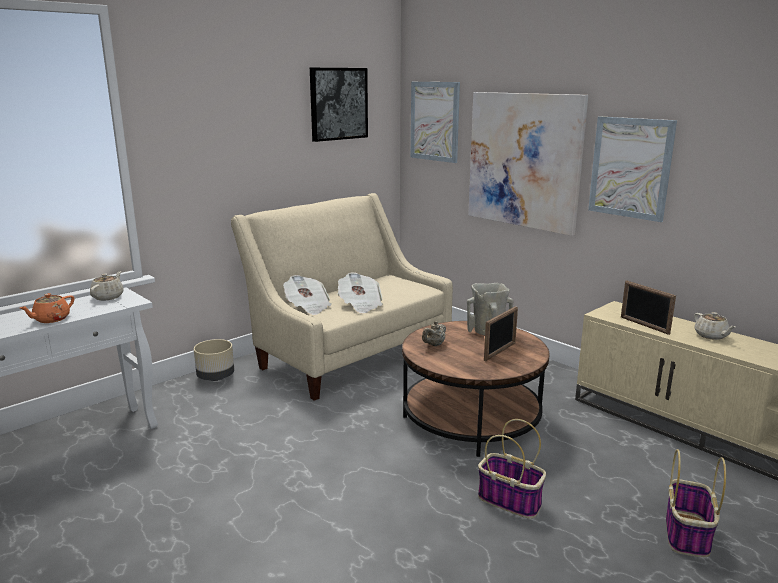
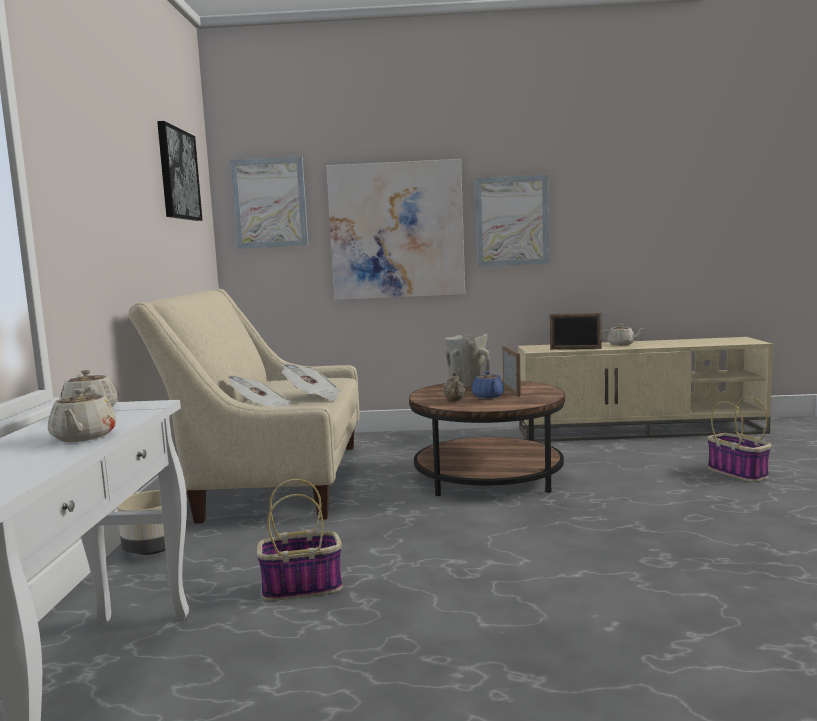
camera: 45 degrees left, 10 degrees down
(51, 319) = (83, 437): orange teapot -> beige teapot
(465, 351) = (488, 396): none -> blue teapot
(511, 500) = (629, 502): basket -> basket (303, 587)

